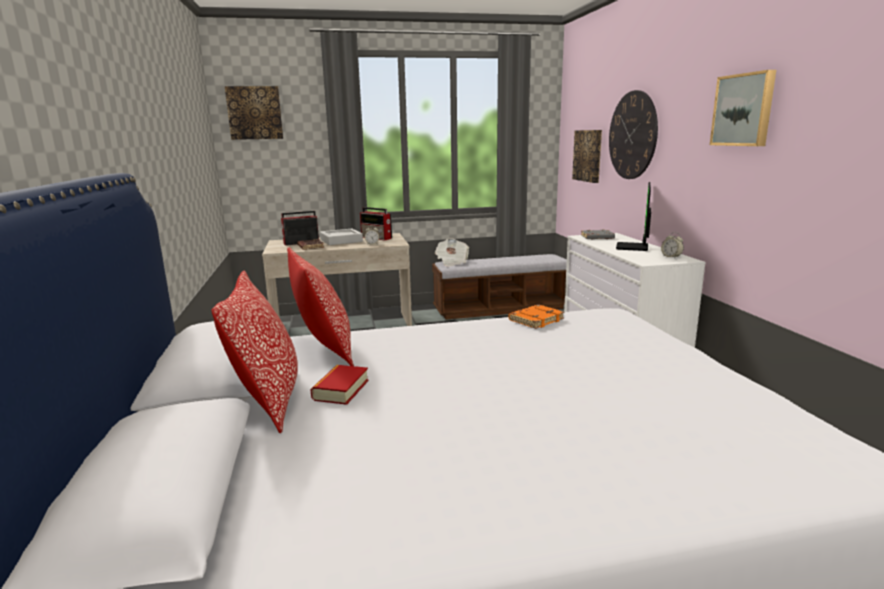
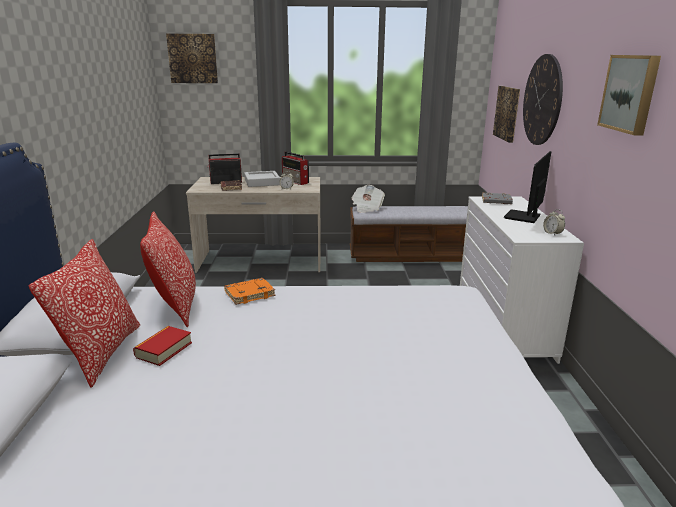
camera: 10 degrees right, 5 degrees up
(536, 320) = (379, 293): orange book -> orange book (250, 294)

